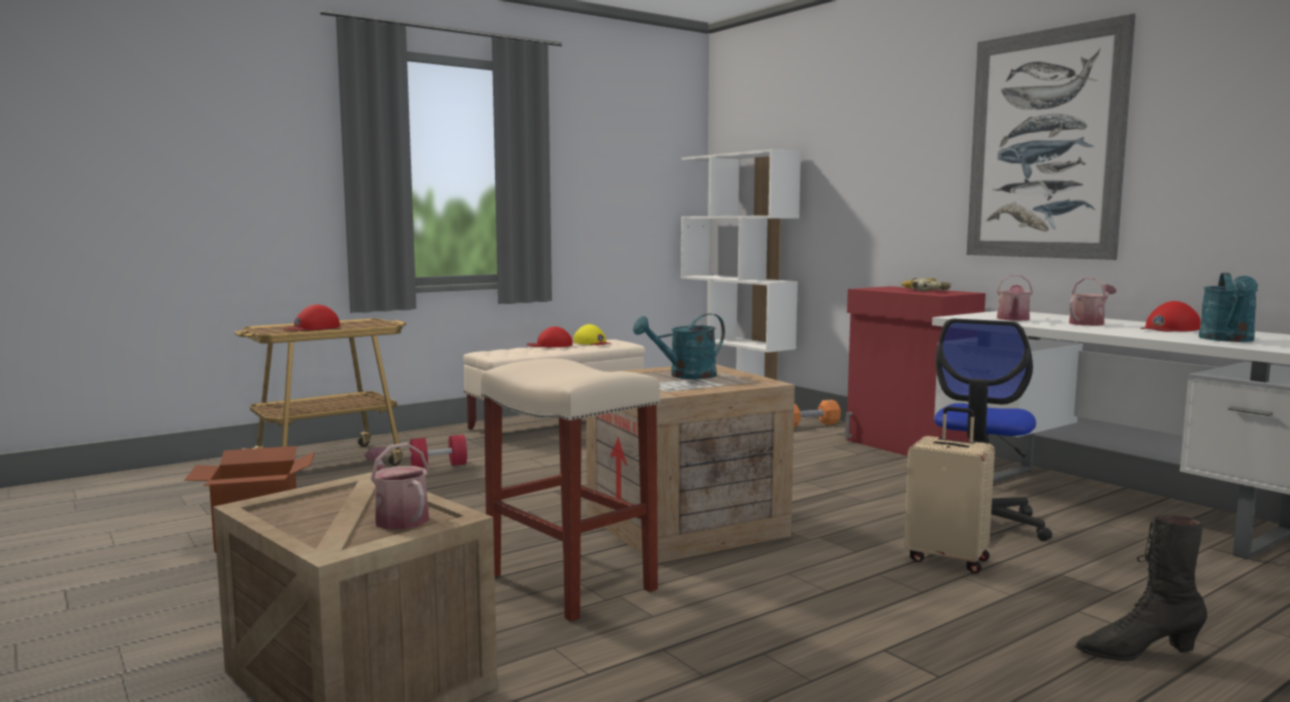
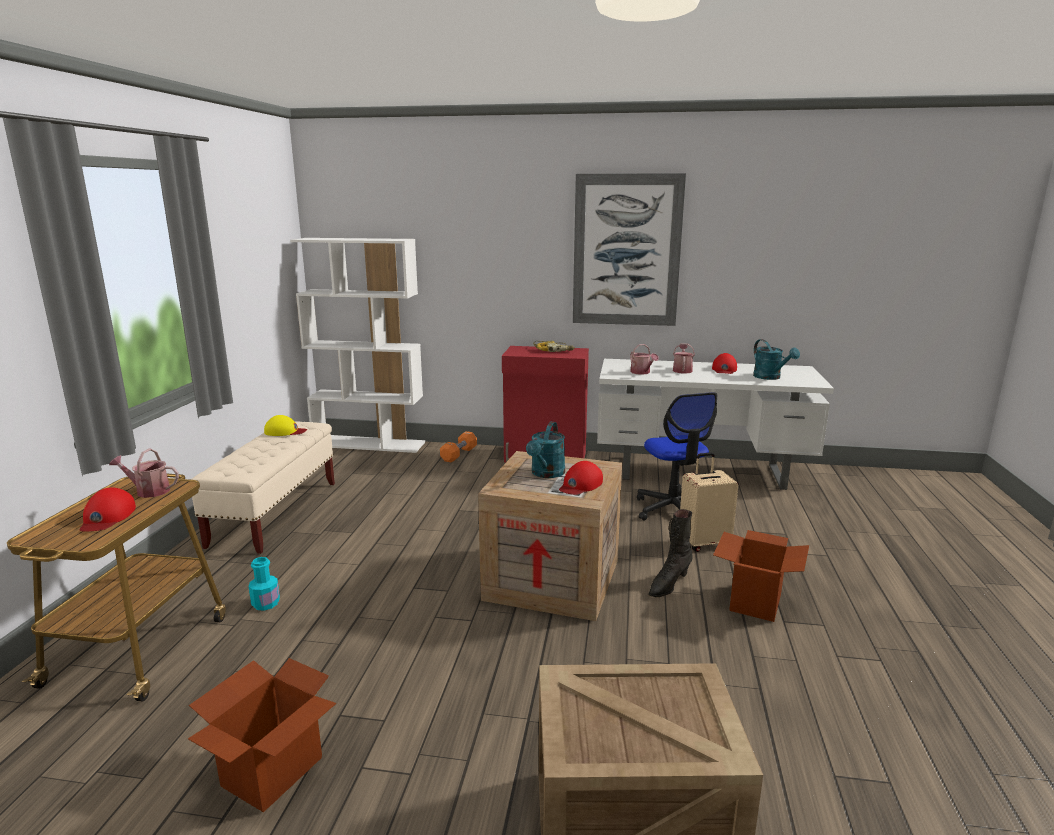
camera: 45 degrees left, 10 degrees up
(398, 518) = (668, 699): watering can -> watering can (149, 491)
(438, 466) = (266, 603): red dumbbell -> turquoise bottle
(550, 345) = (256, 445): red cap -> red cap (580, 484)
(573, 583) = (585, 664): beige stool -> none
(886, 622) = (755, 602): none -> cardboard box
(1137, 652) = (845, 568): black boot -> black boot (668, 585)

